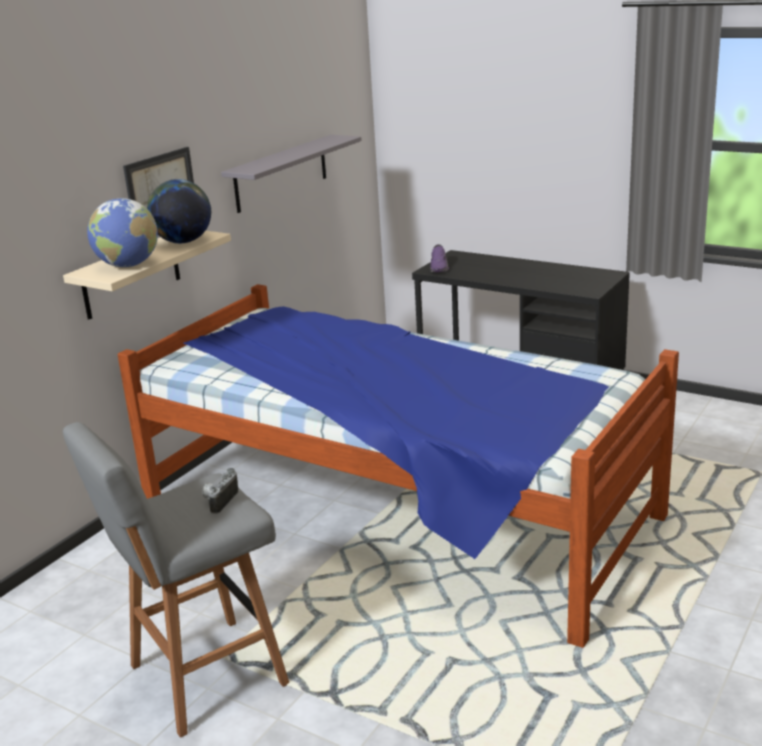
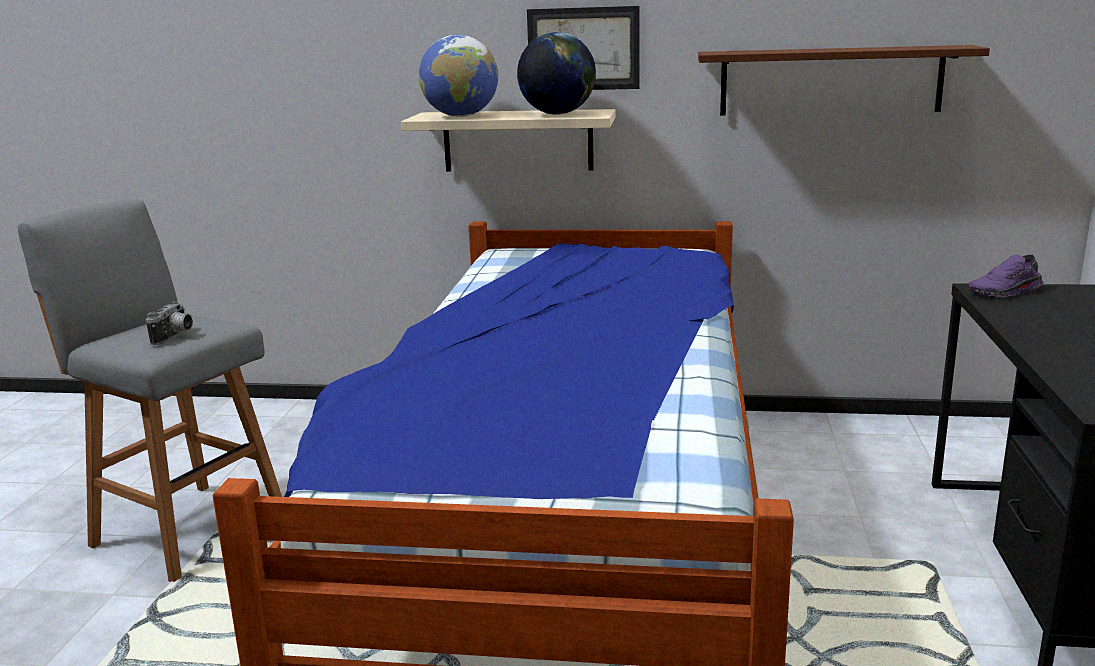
camera: 65 degrees right, 5 degrees down
(219, 501) = (175, 337): camera -> camera turned 105 degrees clockwise
(281, 173) = (830, 81): grey shelf -> brown shelf

